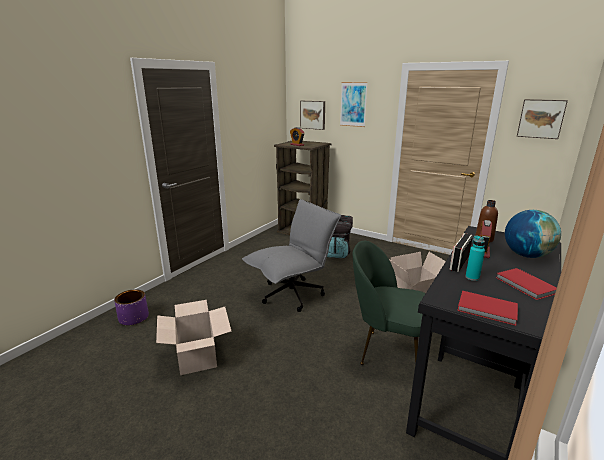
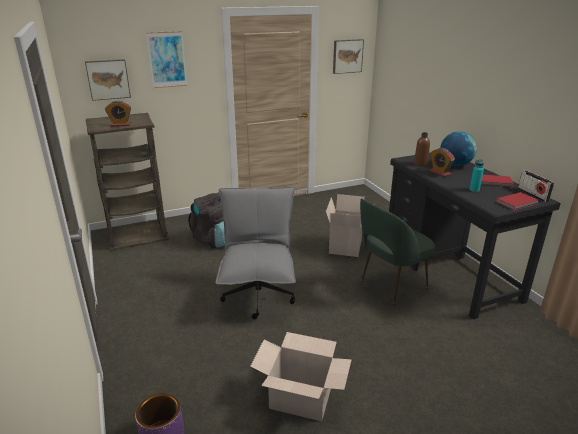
camera: 55 degrees left, 5 degrees up
(459, 263) = (450, 184): radio -> radio (533, 195)

